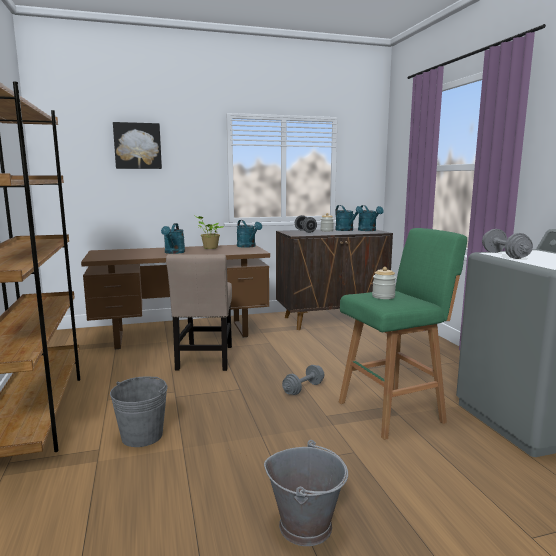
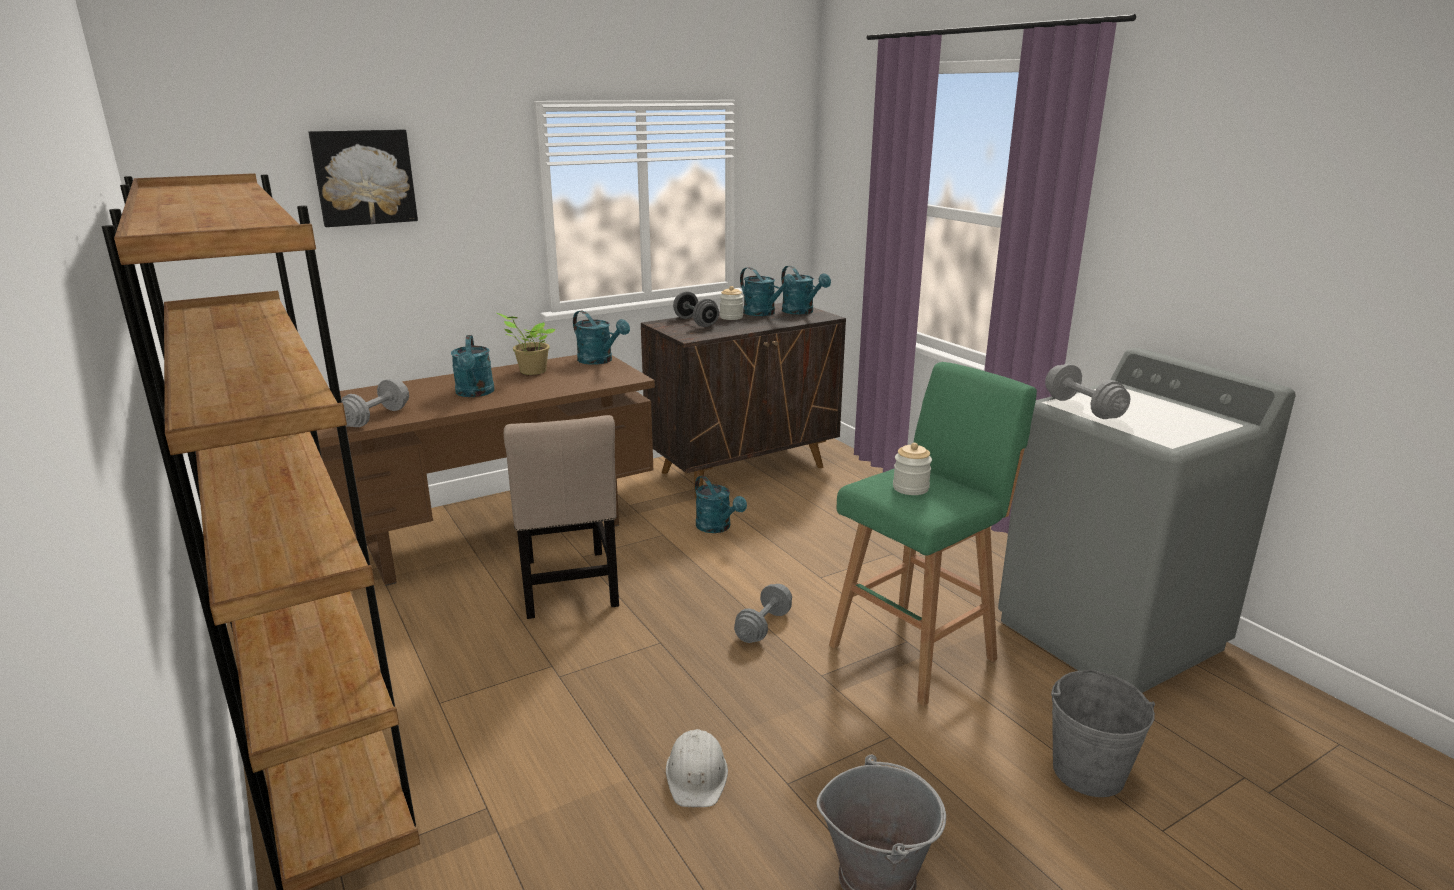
camera: 15 degrees left, 10 degrees up
(118, 257) = (376, 418): none -> grey dumbbell
(142, 436) = (546, 767): grey bucket -> grey bucket (1088, 772)
(223, 452) = (697, 775): none -> white hard hat
(302, 343) = (717, 528): none -> turquoise watering can

